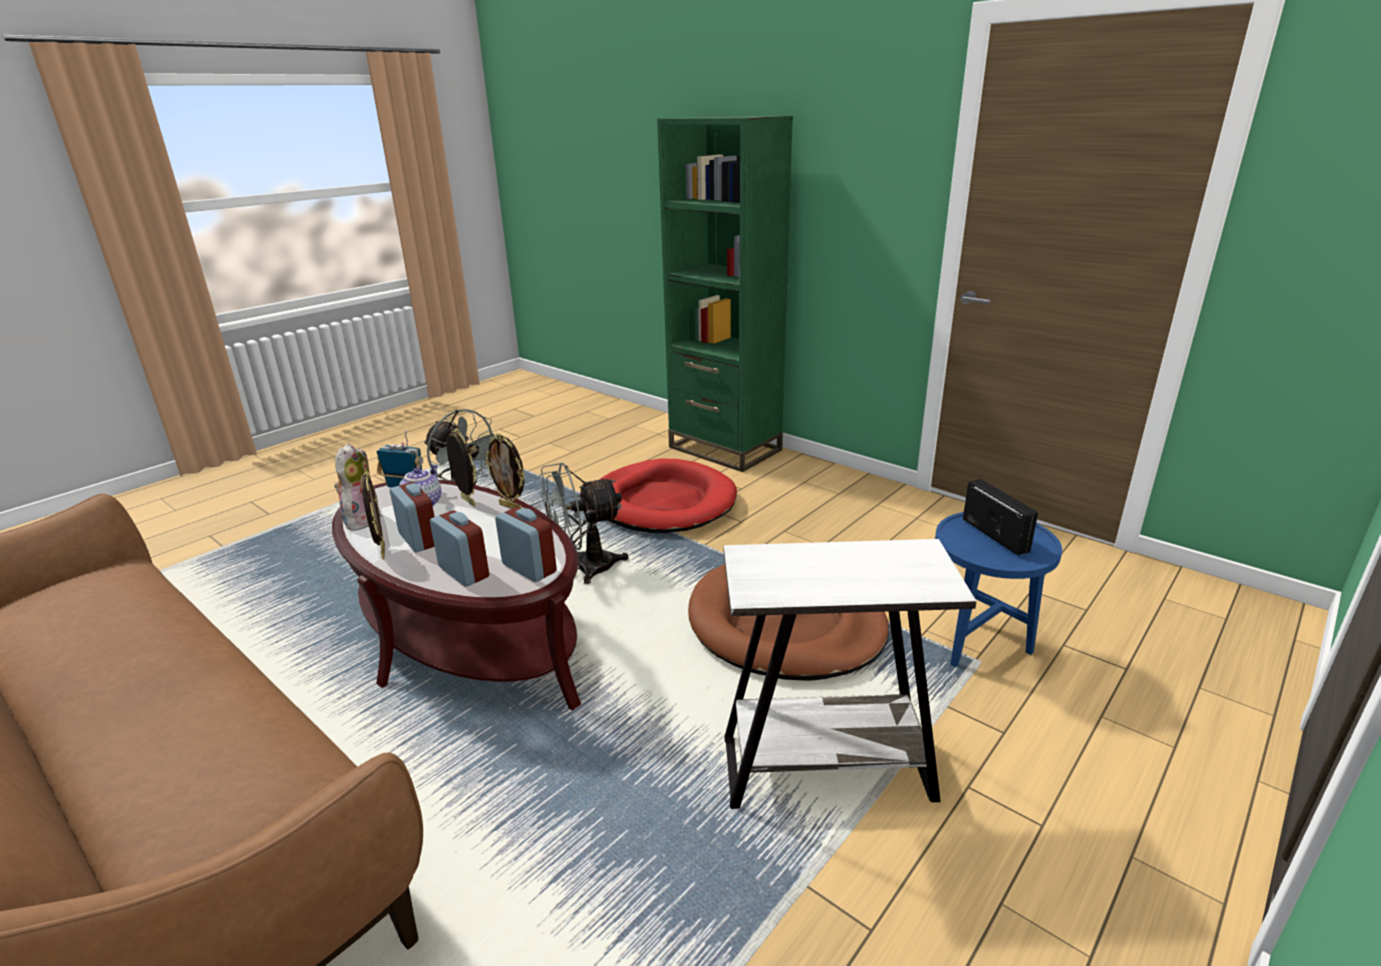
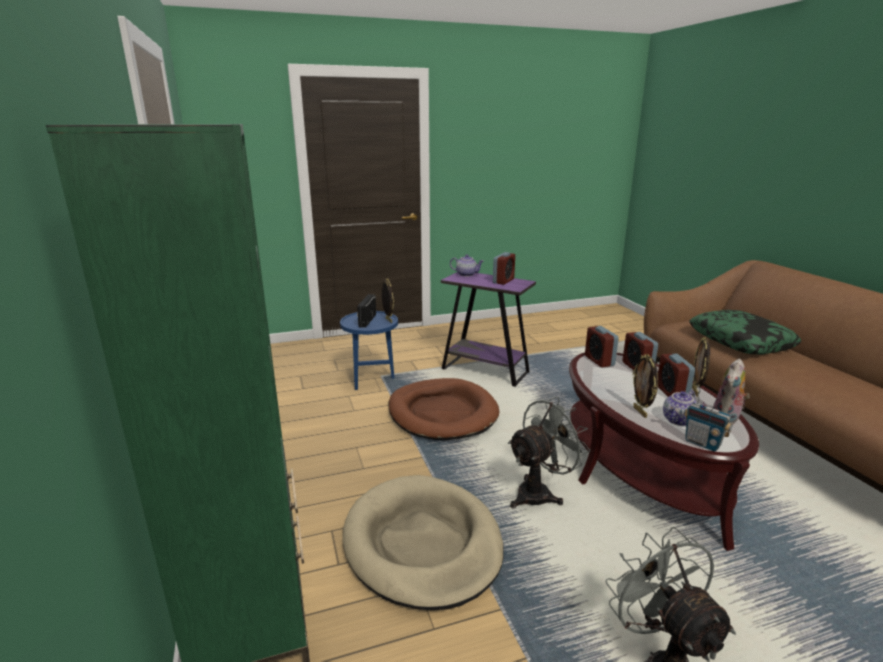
camera: 150 degrees left, 5 degrees down
(186, 742) = (740, 341): none -> pillow
(511, 507) = (605, 398): picture frame -> picture frame (388, 320)
(584, 568) = (540, 493): grey fan -> grey fan turned 45 degrees counterclockwise
(662, 502) = (422, 544): red dog bed -> beige dog bed
(803, 577) = (503, 281): none -> alarm clock
(826, 768) = (485, 370): white side table -> purple side table
(923, 580) = (466, 274): none -> teapot

